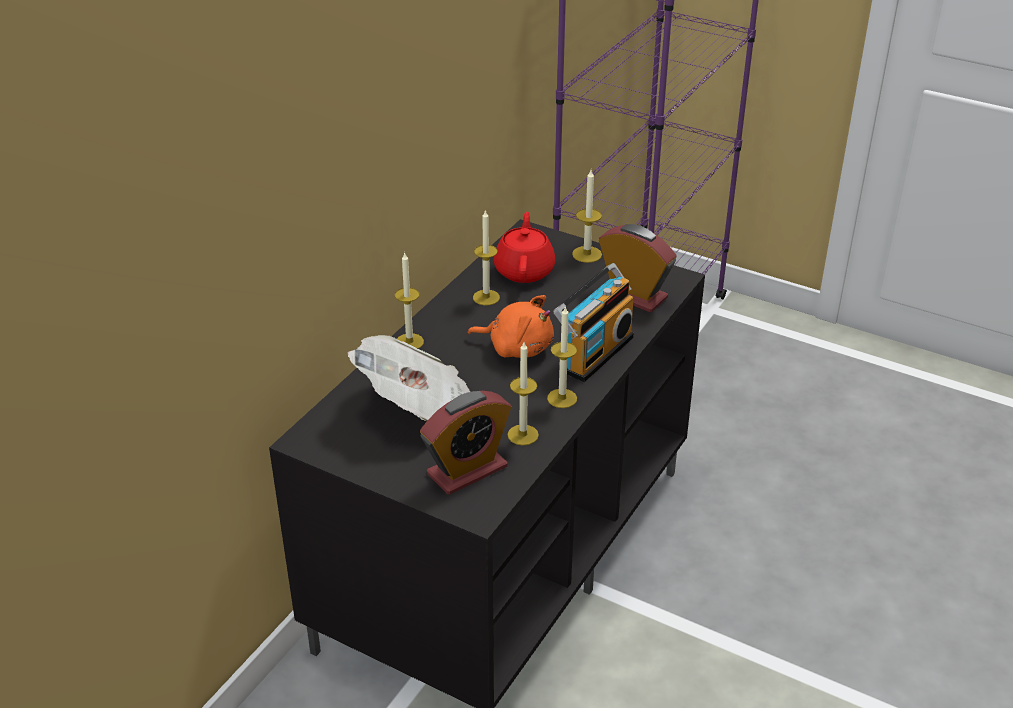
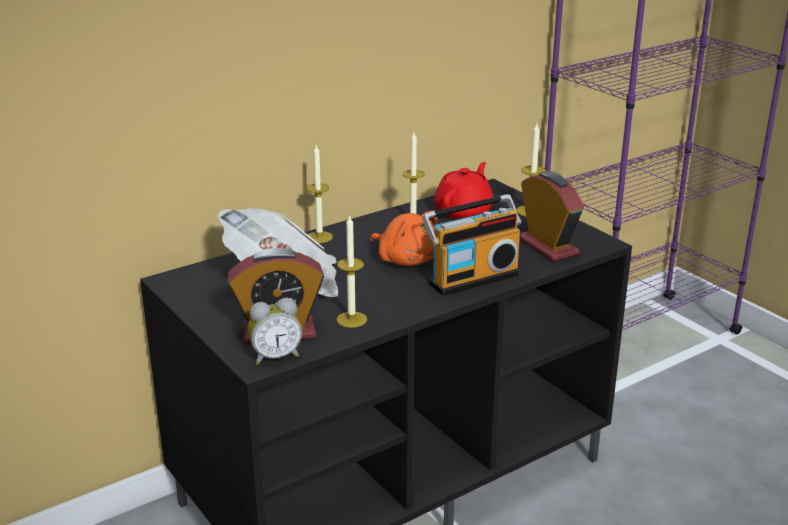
camera: 25 degrees right, 10 degrees down
(488, 500) = (275, 357): none -> alarm clock
(562, 398) = (412, 302): candle -> none

